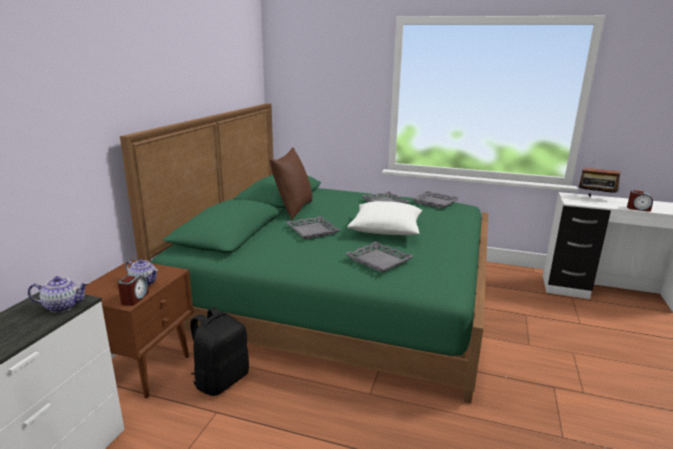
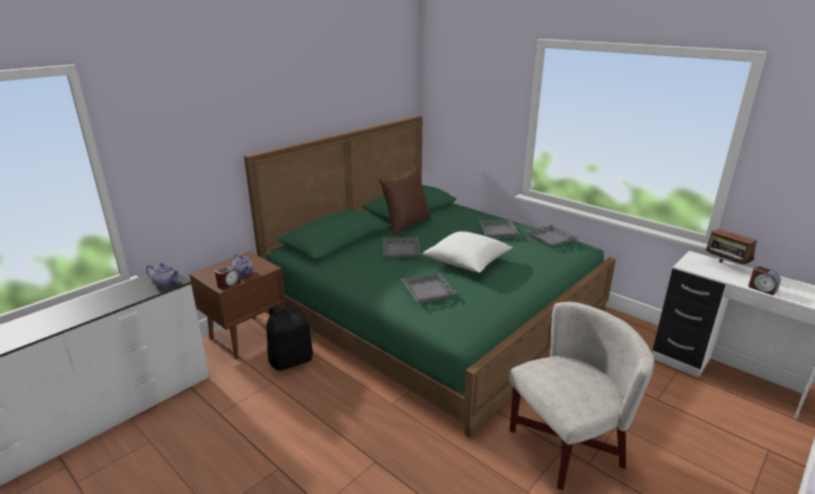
camera: 25 degrees right, 5 degrees up
(553, 383) = (565, 446): none -> white armchair

